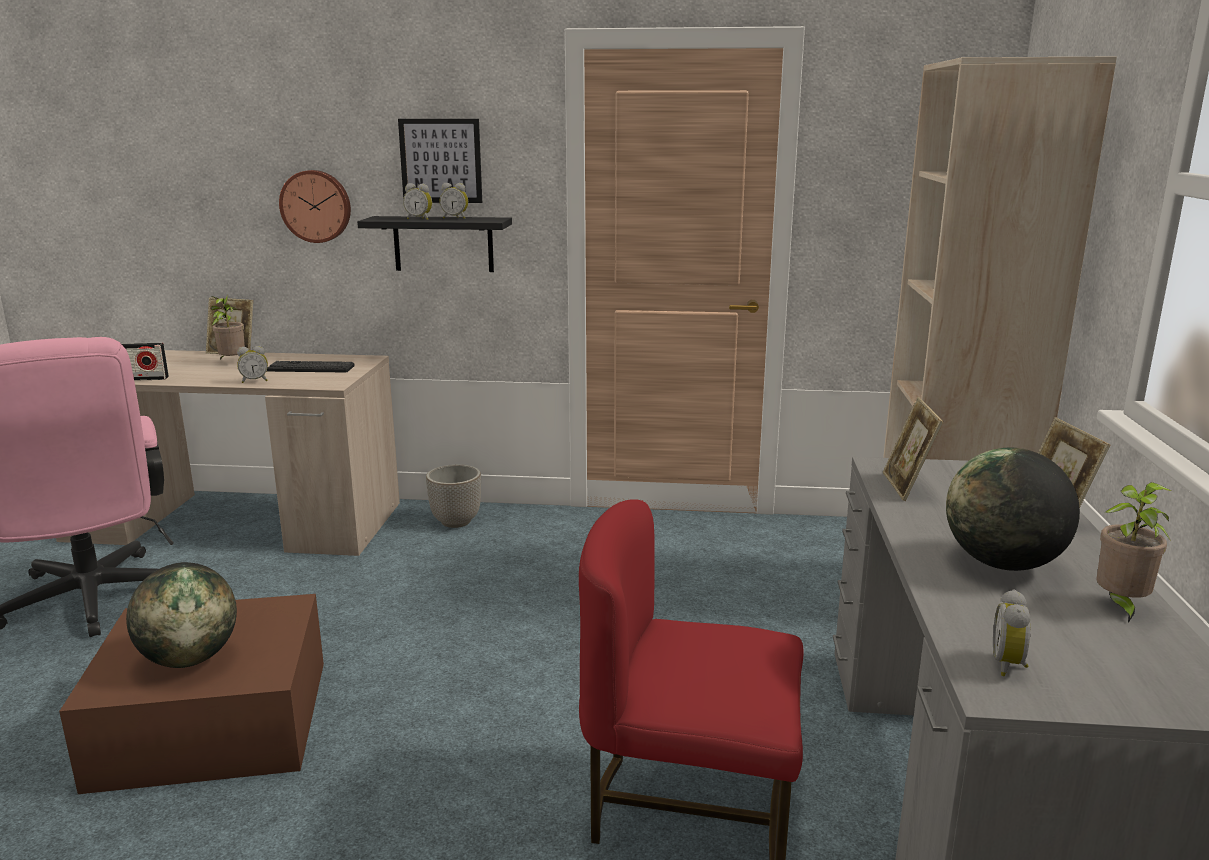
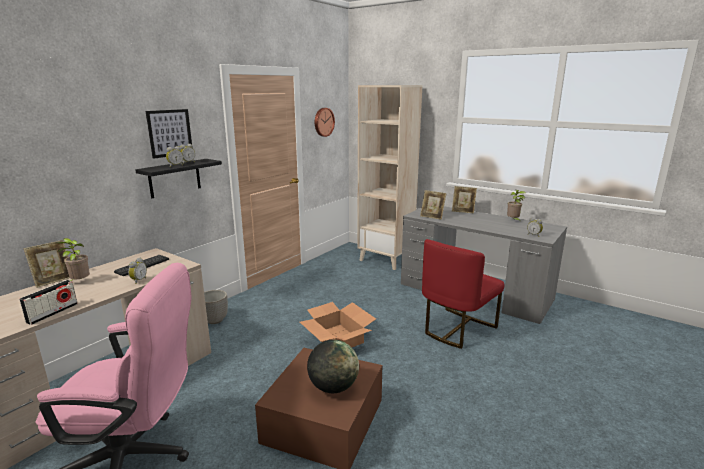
camera: 60 degrees left, 0 degrees up
(316, 206) = (98, 169): wall clock -> wall clock (323, 122)
(493, 650) = (338, 338): none -> cardboard box
(1002, 564) = (486, 222): globe -> none

